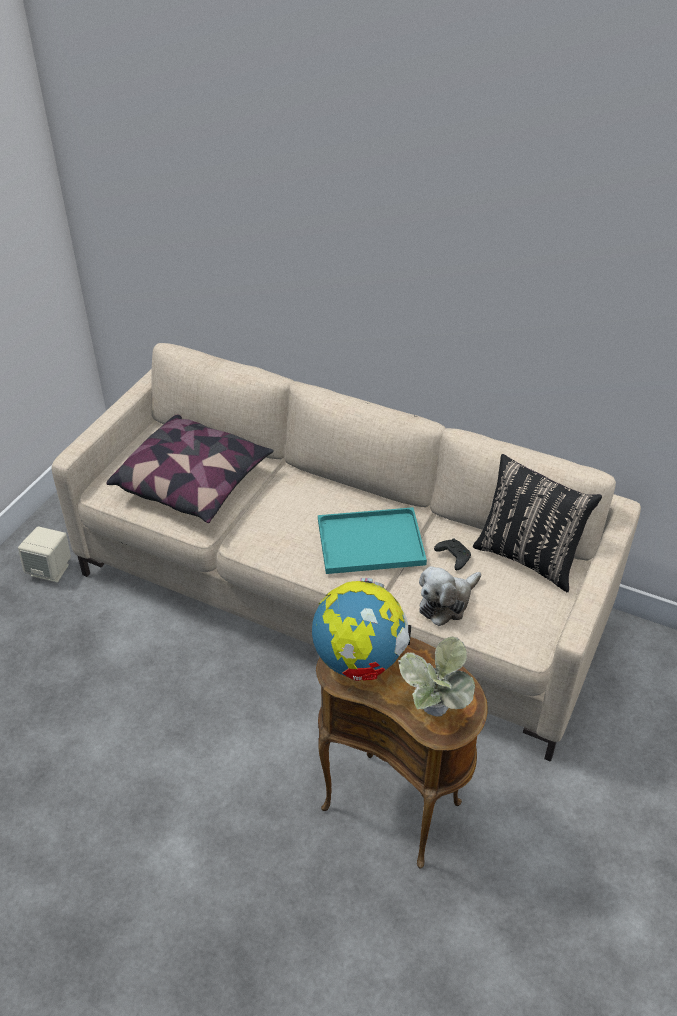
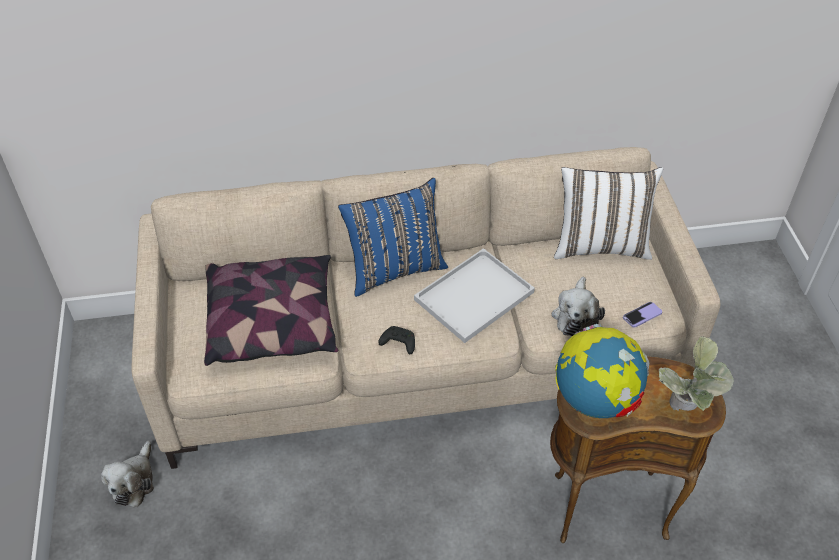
camera: 35 degrees left, 5 degrees up
(50, 570) = (134, 482): beige speaker -> plush toy
(326, 490) = (395, 269): none -> blue pillow
(372, 541) = (475, 294): turquoise tray -> white tray
(452, 557) = (547, 275): black game controller -> black game controller (398, 343)
(509, 634) = (642, 315): none -> phone
(528, 557) = (600, 245): black pillow -> white pillow

